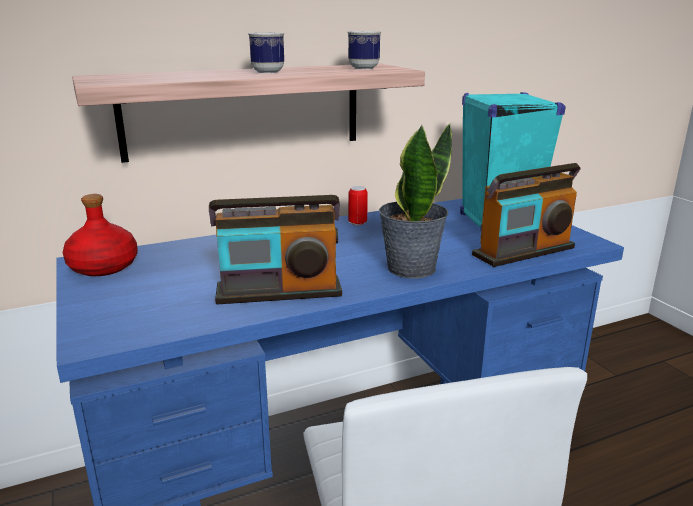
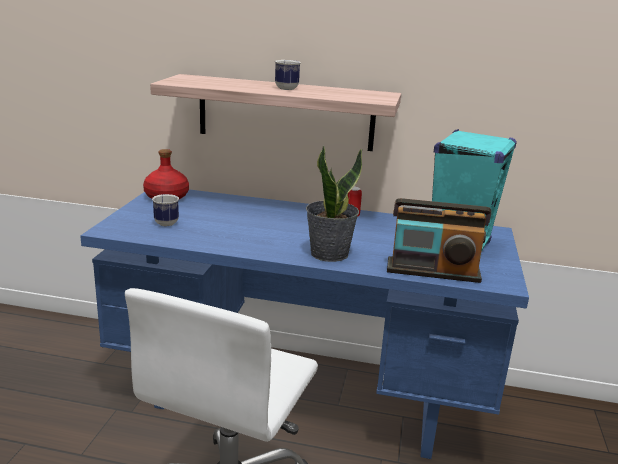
camera: 35 degrees right, 0 degrees up
(279, 292) = (228, 239): radio -> none
(362, 67) = (363, 95): mug -> mug (168, 222)

